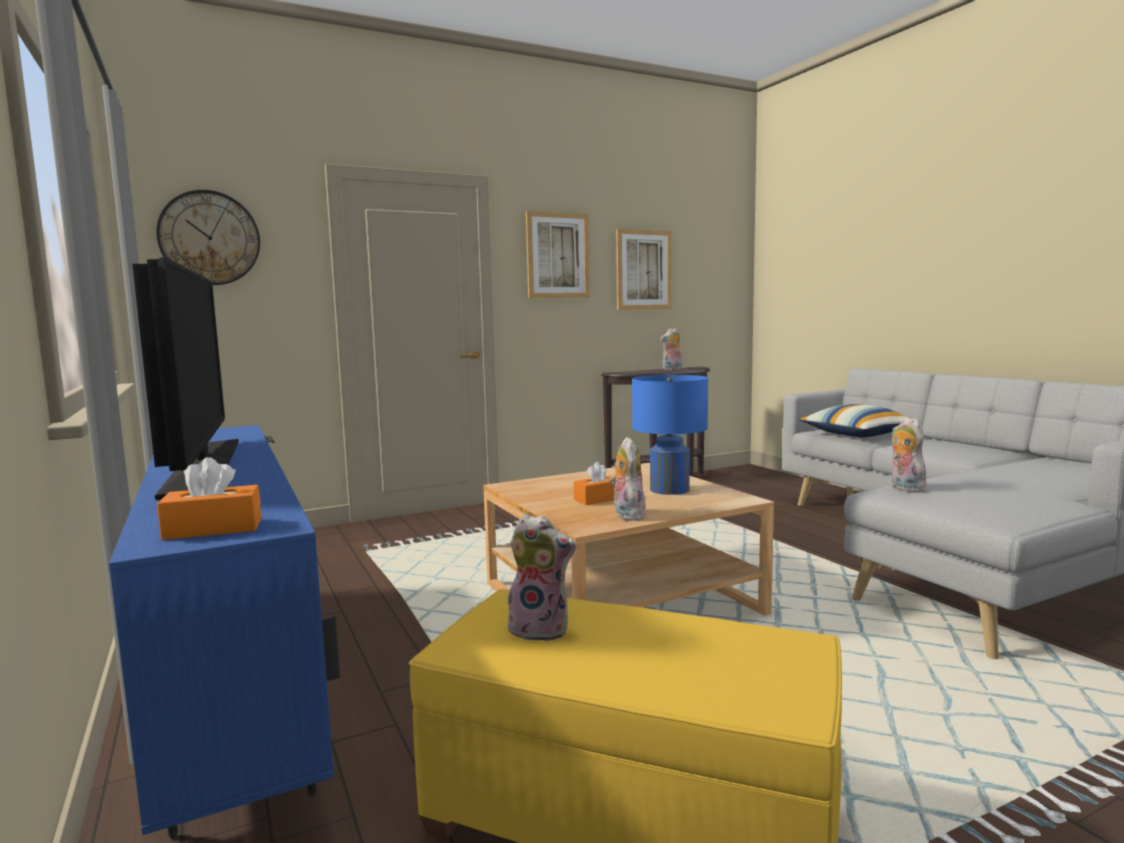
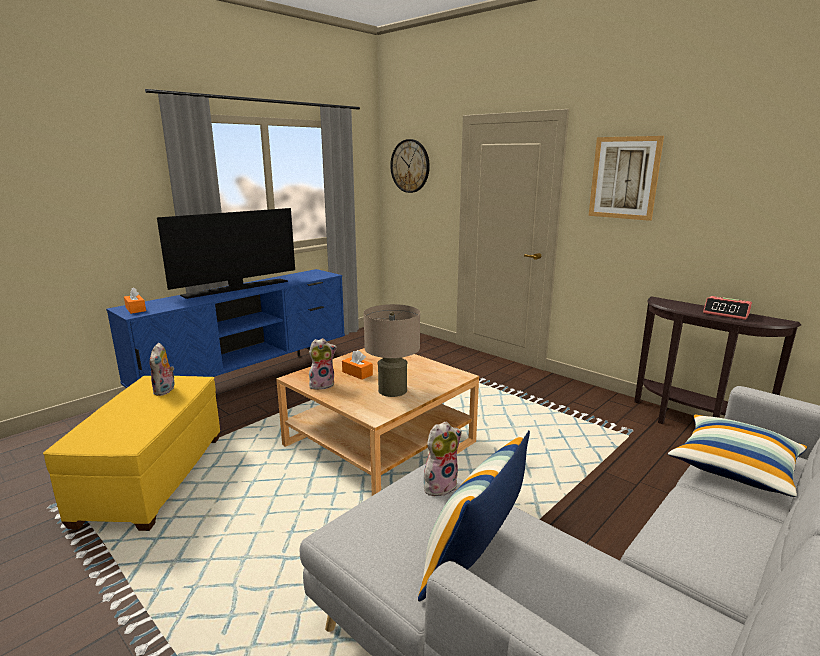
camera: 70 degrees right, 10 degrees up
(643, 270) = (731, 196): picture -> none
(669, 489) = (392, 390): blue table lamp -> beige table lamp
(672, 369) = (726, 313): plush toy -> alarm clock
(1023, 489) = (472, 564): none -> pillow

